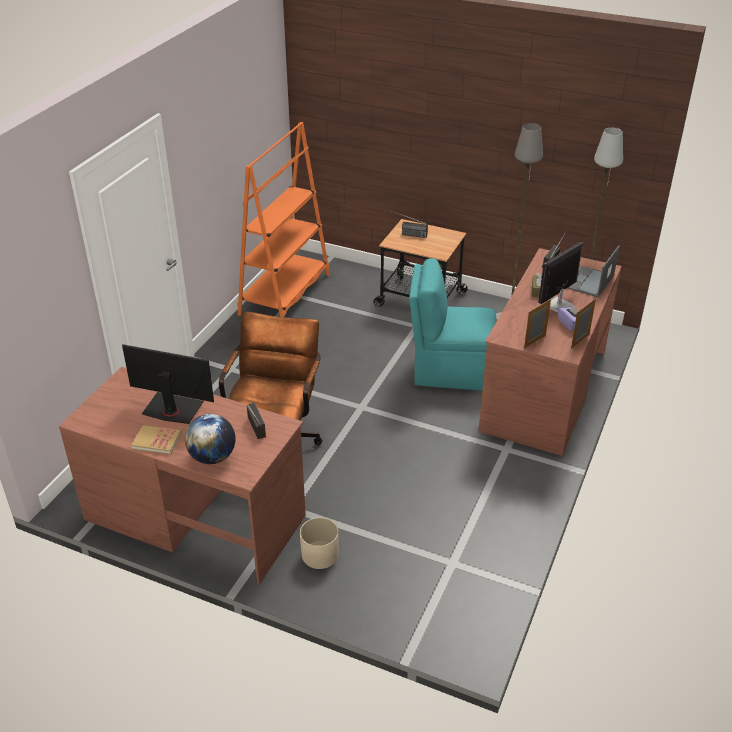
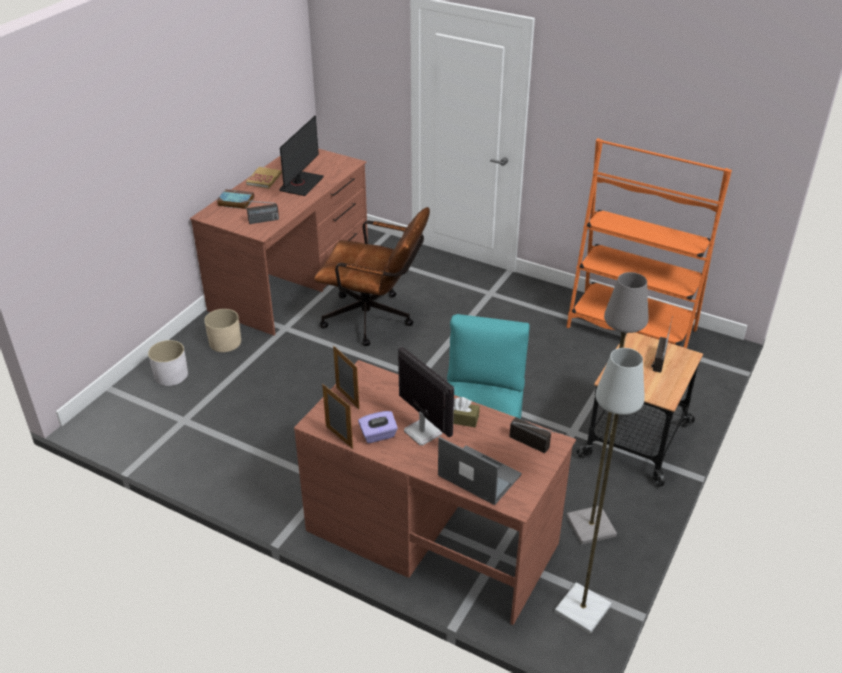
camera: 95 degrees right, 0 degrees up
(212, 457) = (235, 201): globe -> book
(382, 591) = (171, 375): none -> white planter

